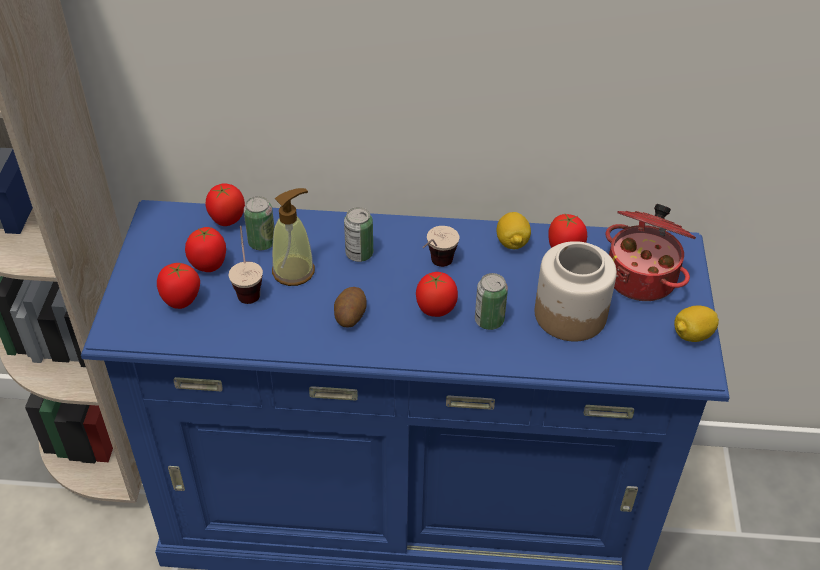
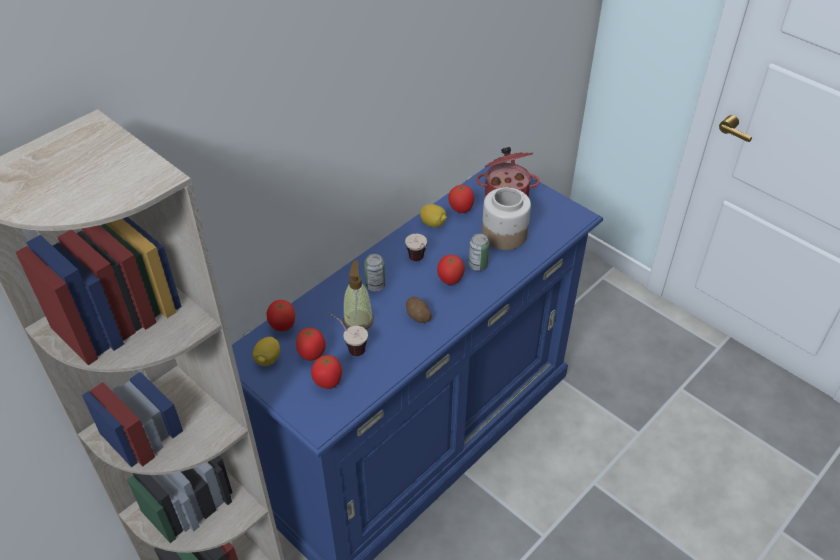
camera: 50 degrees left, 0 degrees up
(262, 243) = (319, 321): can -> none
(692, 335) = (558, 203): lemon -> lemon (268, 359)

